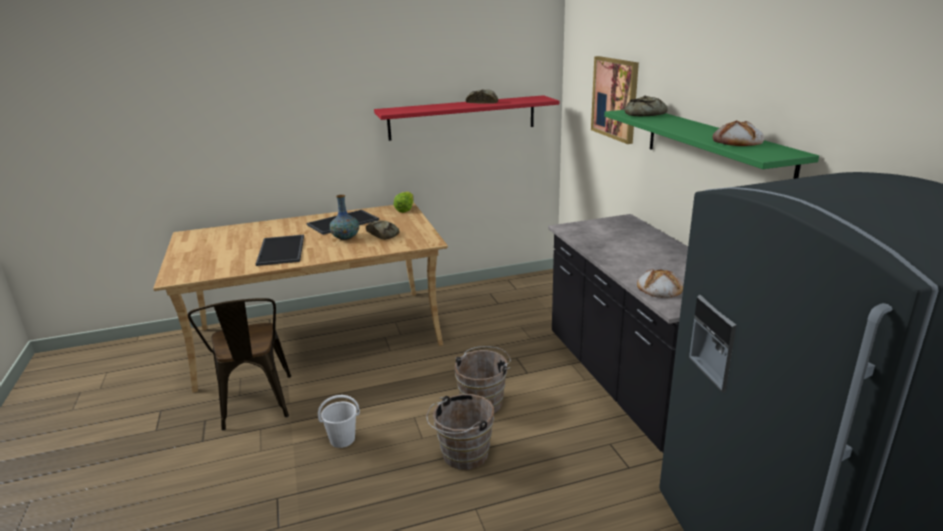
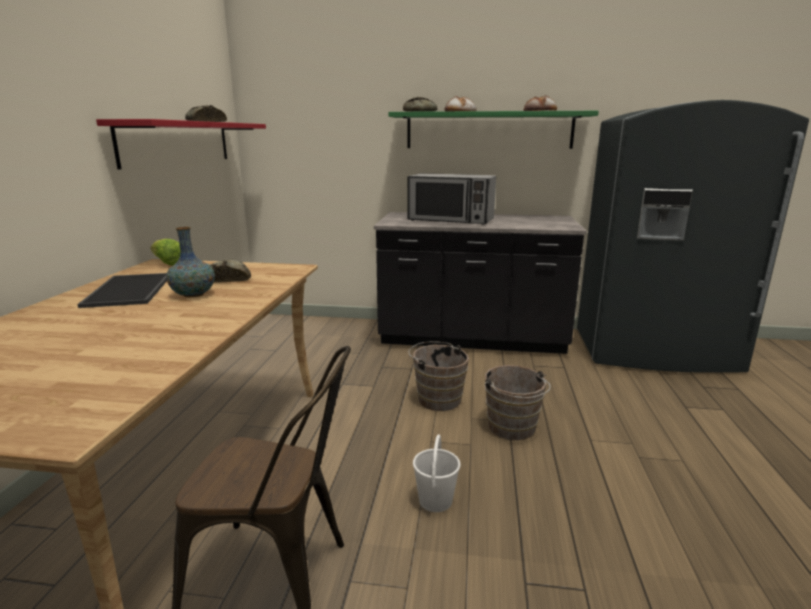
camera: 65 degrees left, 5 degrees down
(282, 250) = (151, 330): tray -> none
(615, 98) = (344, 113): picture -> none
(623, 245) = (450, 220): none -> microwave
(659, 288) = (537, 225): bread -> bread (459, 111)

